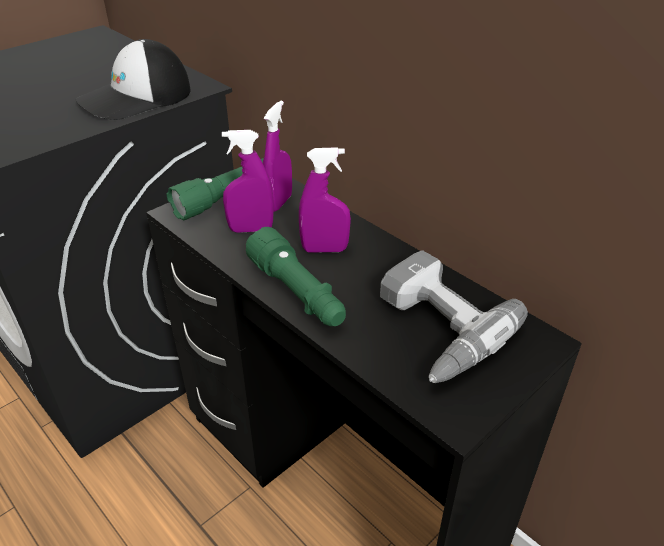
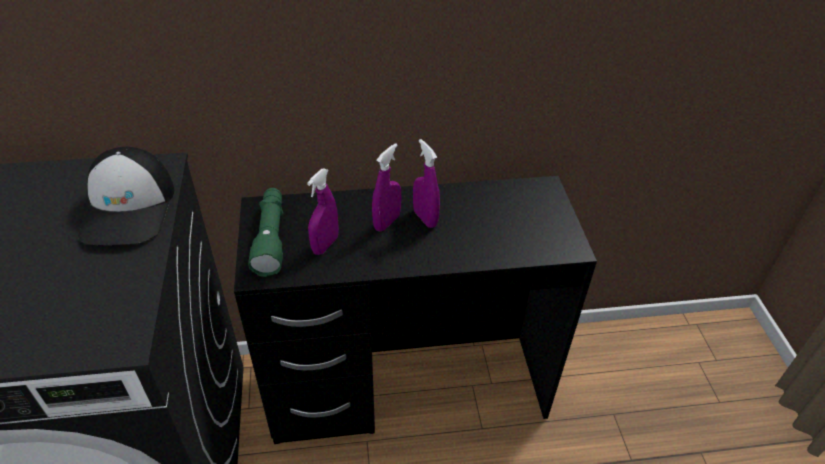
camera: 55 degrees left, 5 degrees up
(279, 203) = (309, 216): purple spray bottle -> purple spray bottle (425, 218)
(298, 294) = (419, 256): green flashlight -> none
(433, 329) = (503, 219): power drill -> none

